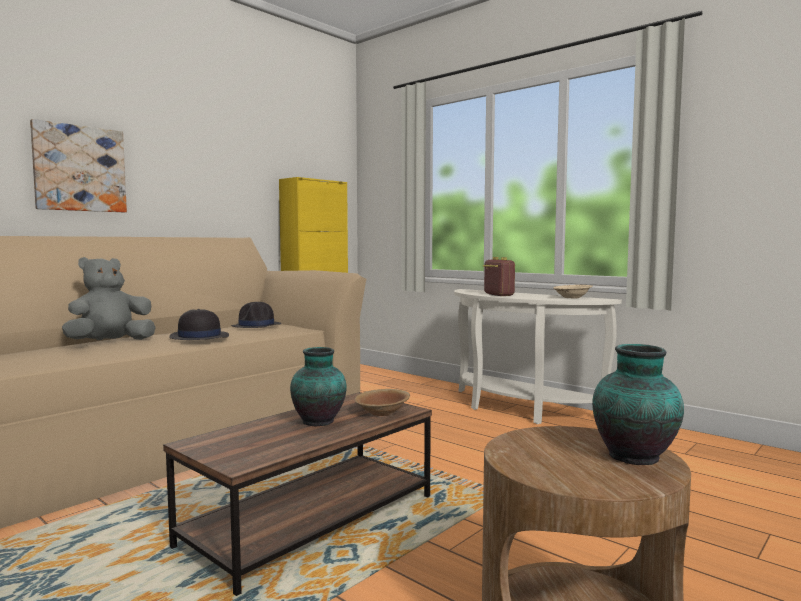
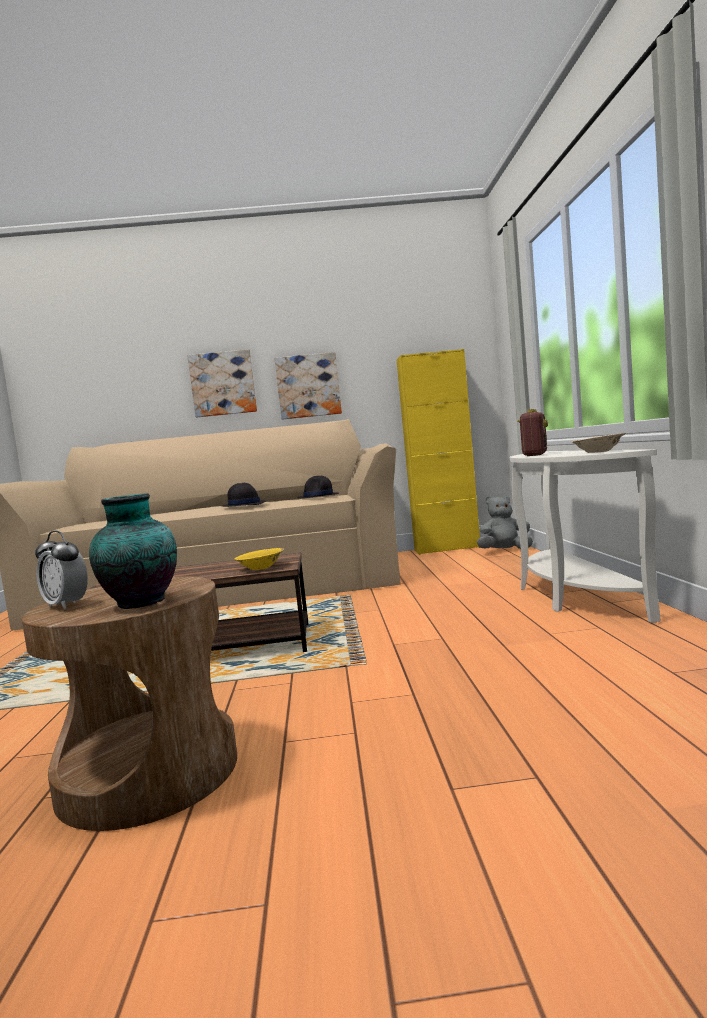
camera: 45 degrees right, 0 degrees up
(110, 342) = (193, 509): grey plush toy -> grey plush toy (505, 550)
(188, 191) = (308, 386): none -> picture
(320, 422) = (210, 570): vase -> none
(382, 413) = (261, 568): brown bowl -> yellow bowl
(565, 475) = (66, 605): none -> alarm clock

